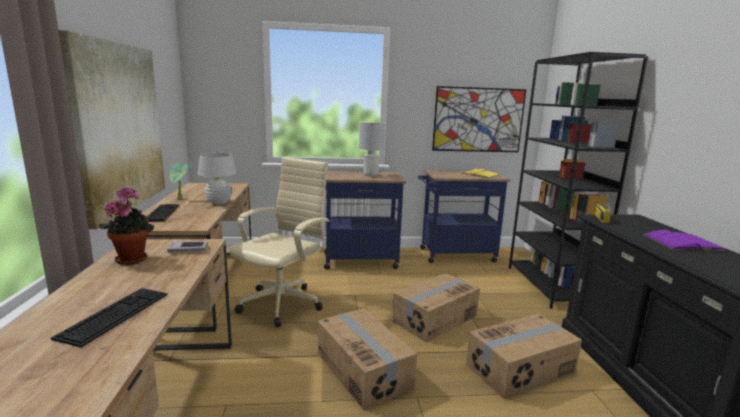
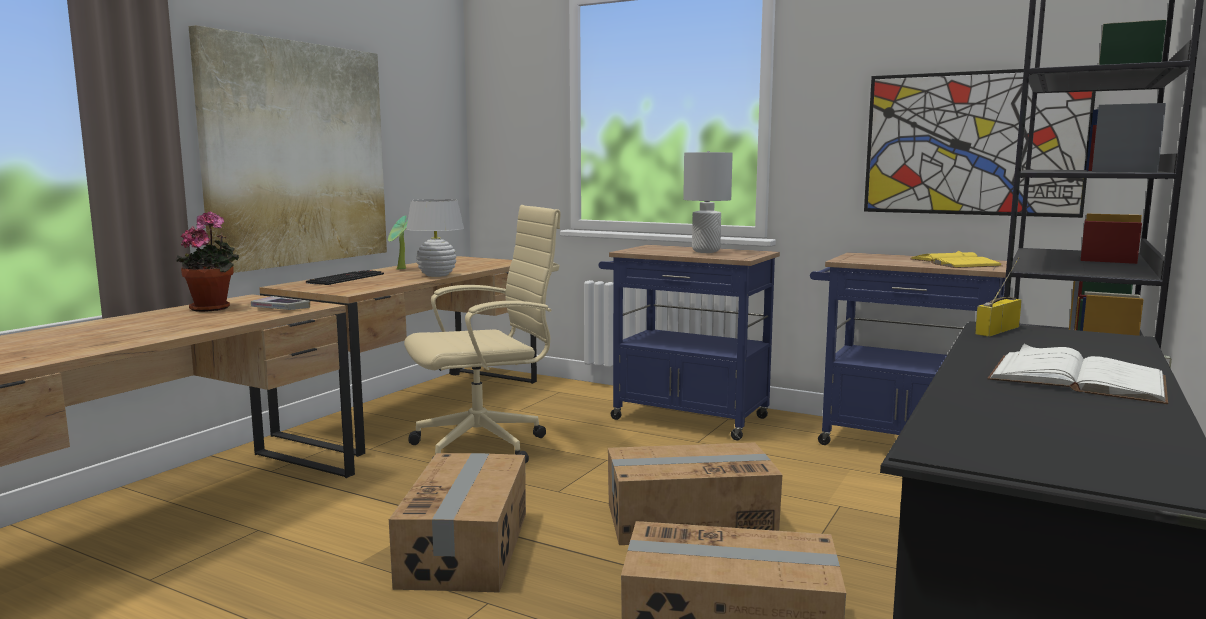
camera: 35 degrees right, 5 degrees down
(115, 314) = (89, 340): keyboard -> none
(683, 243) = (1077, 378): purple book -> white book

